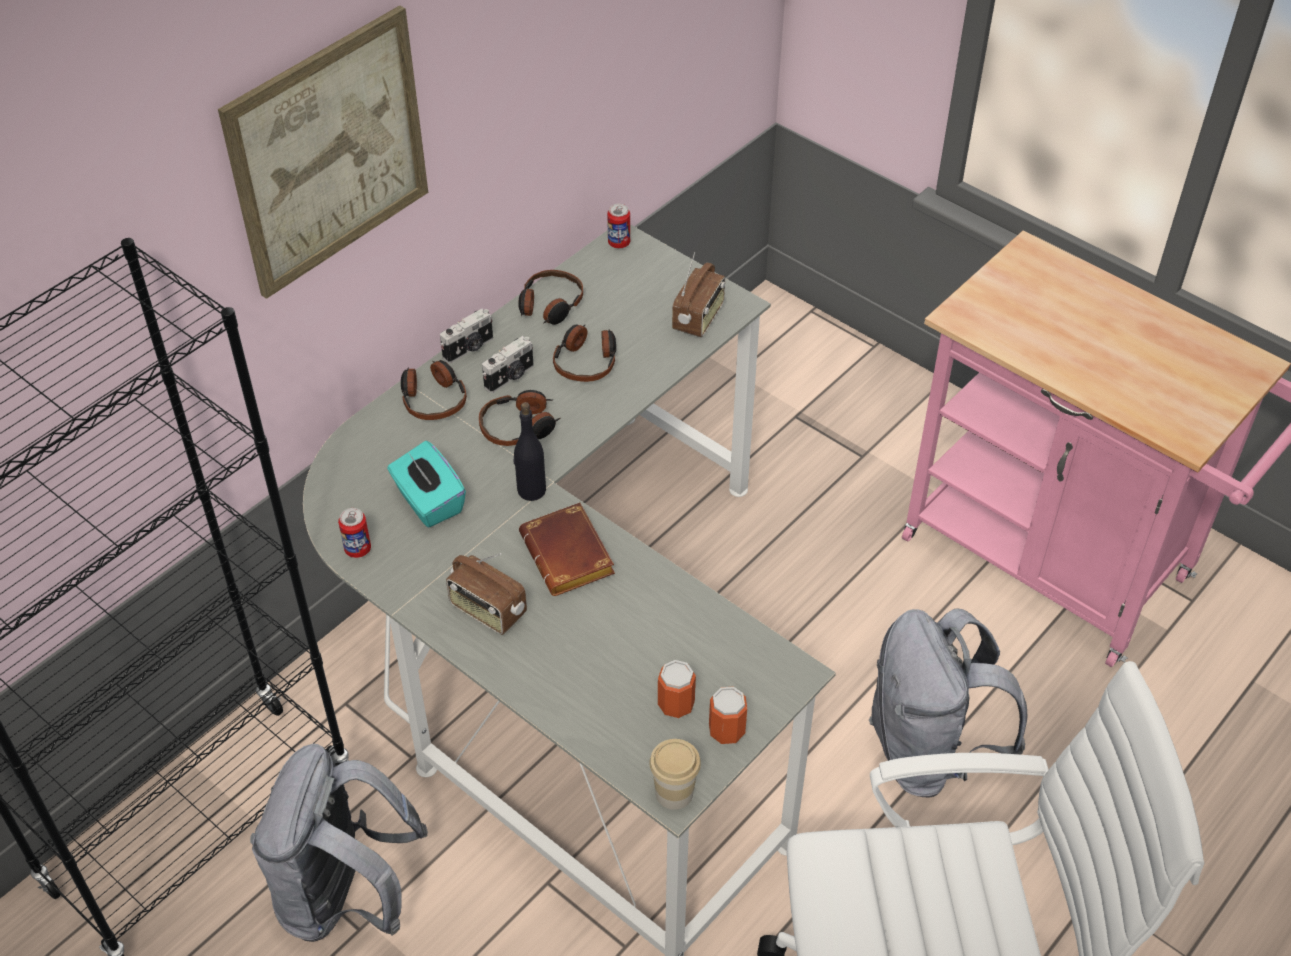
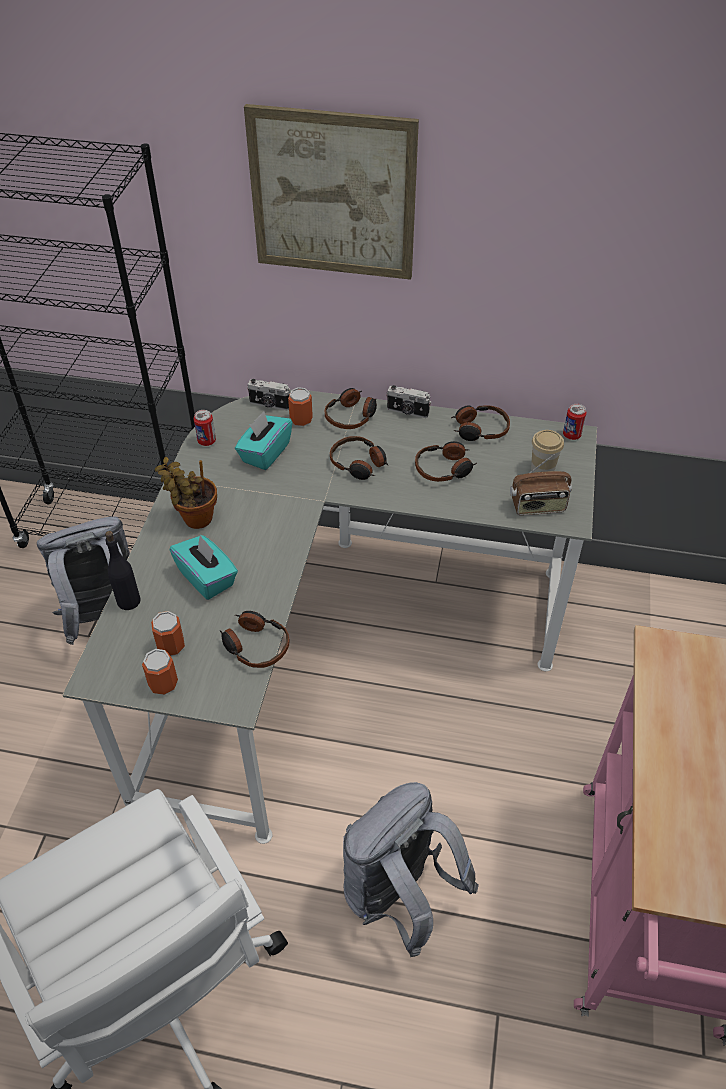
camera: 60 degrees right, 0 degrees up
(399, 446) = (301, 420): none -> can
(487, 611) = (194, 518): radio -> potted plant
(510, 377) = (398, 441): camera -> camera (269, 405)
(531, 490) = (308, 493): black bottle -> black bottle (129, 601)
(571, 557) = (265, 537): brown book -> none
(595, 634) = (207, 578): none -> turquoise tissue box
(674, 793) = (96, 677): cup -> cup (542, 469)
(726, 627) = (255, 645): none -> headphones

